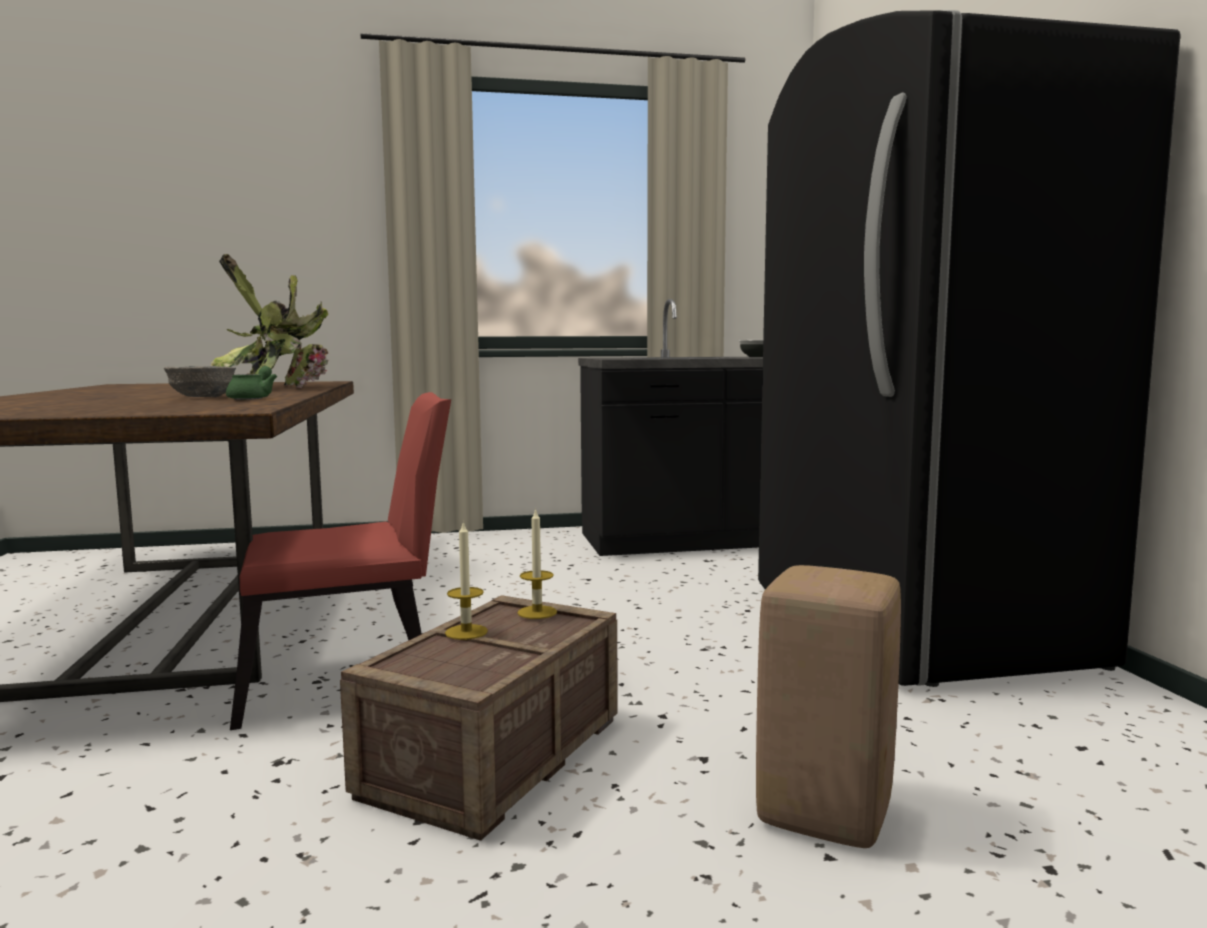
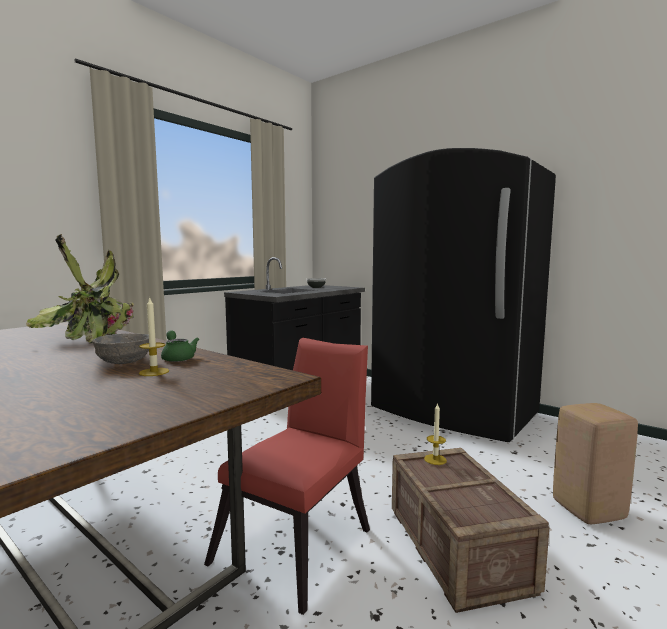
camera: 40 degrees left, 0 degrees up
(466, 632) = (439, 484): candle -> candle (154, 372)

